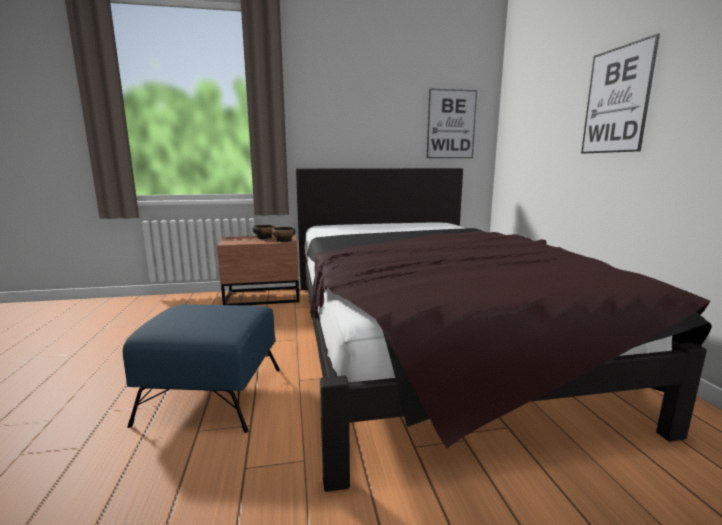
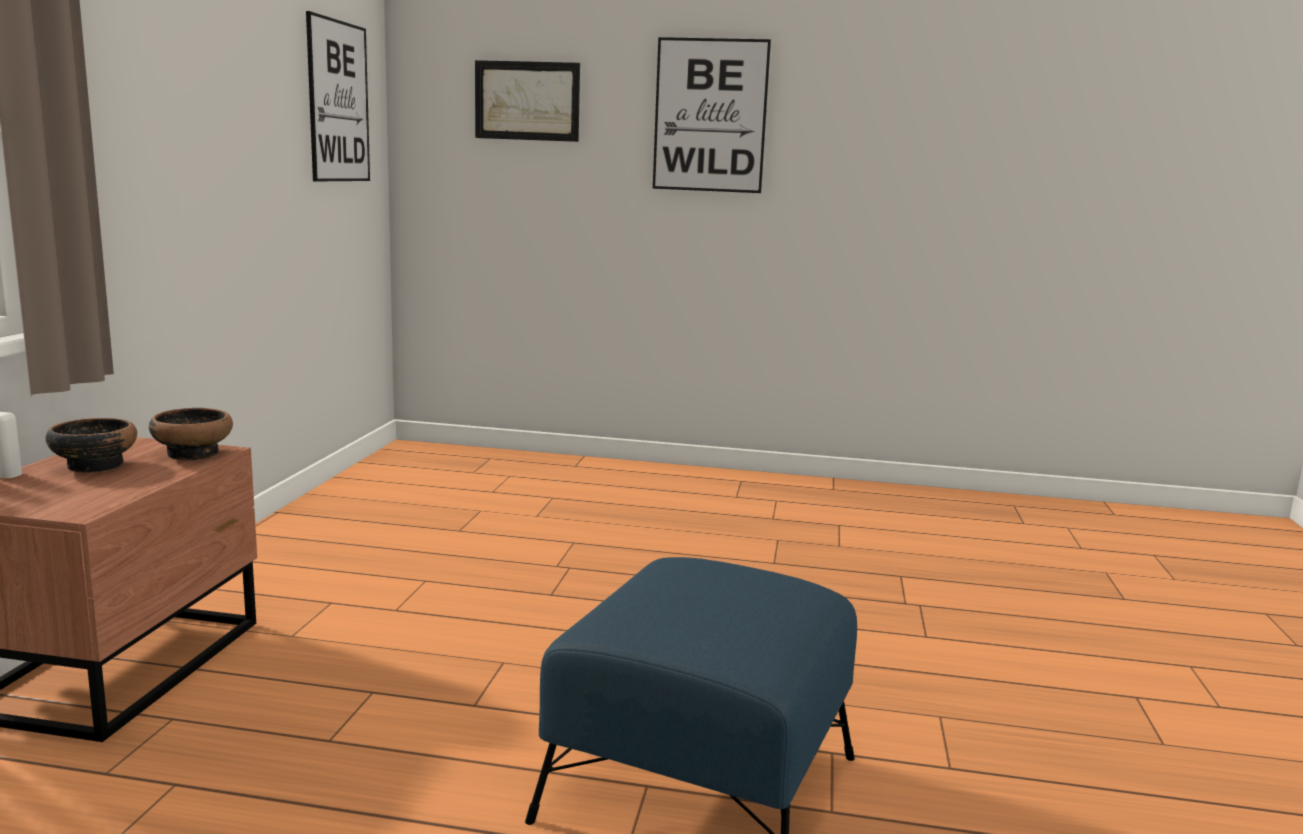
camera: 70 degrees left, 0 degrees up
(427, 335) = (610, 548): bed -> none
(538, 111) = (527, 101): none -> picture

